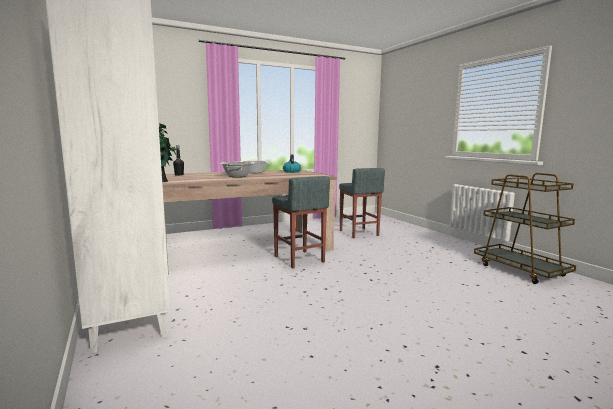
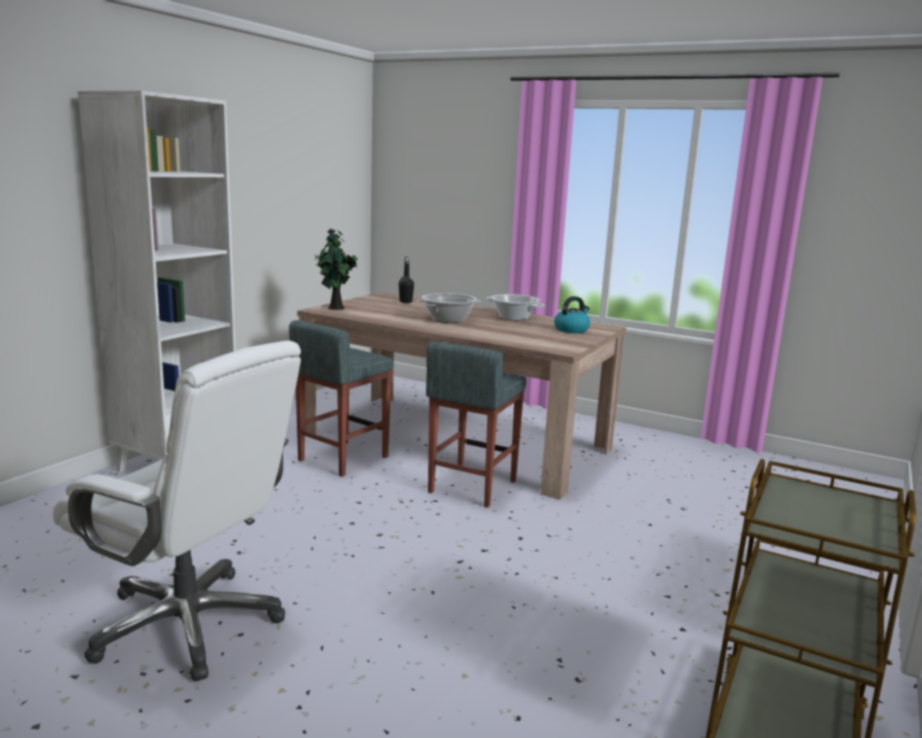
camera: 55 degrees right, 5 degrees up
(359, 233) = (700, 498): grey stool -> grey stool (342, 459)
(383, 360) = (189, 624): none -> white office chair

